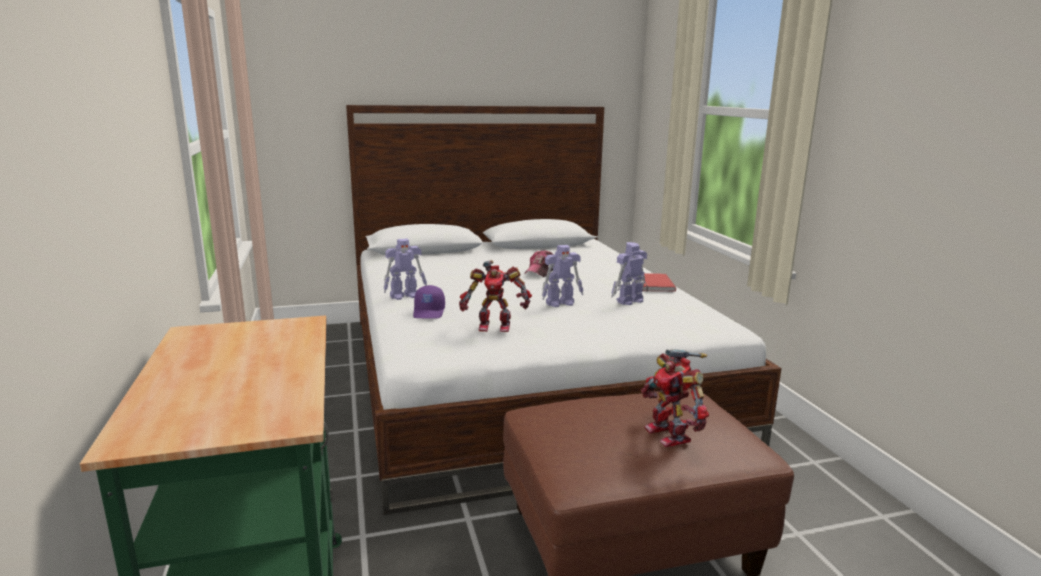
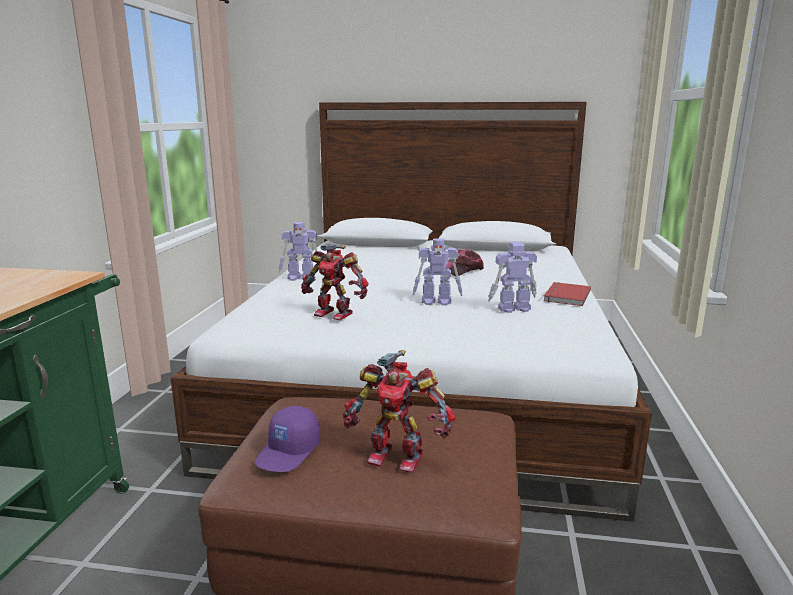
camera: 25 degrees right, 0 degrees up
(429, 312) = (299, 294): purple cap -> purple cap (289, 452)
(670, 434) = (397, 456): toy robot -> toy robot turned 75 degrees counterclockwise

